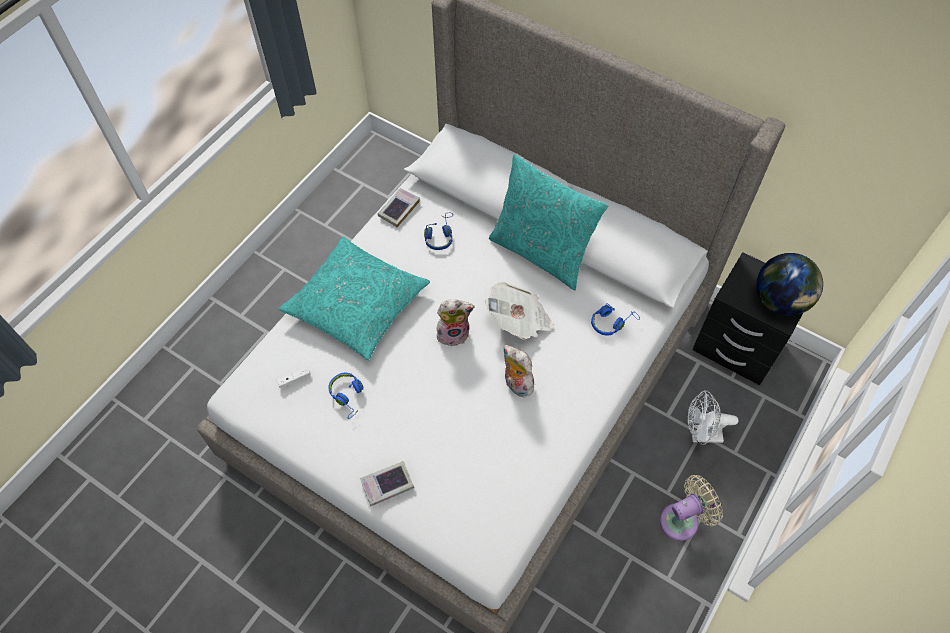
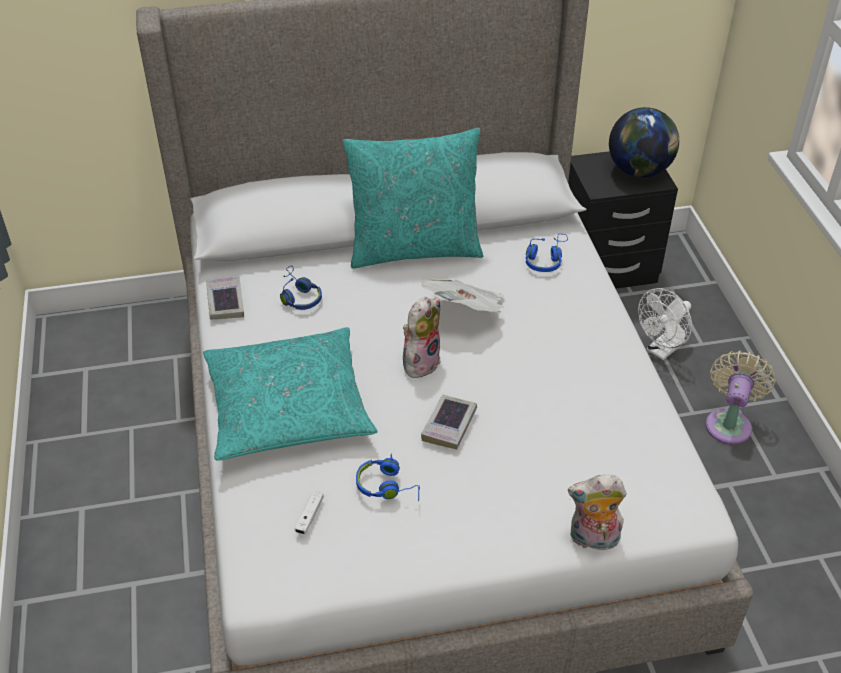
camera: 45 degrees left, 15 degrees down
(387, 485) = (527, 530): book -> book (449, 425)
(516, 384) = (531, 360): plush toy -> plush toy (593, 540)

